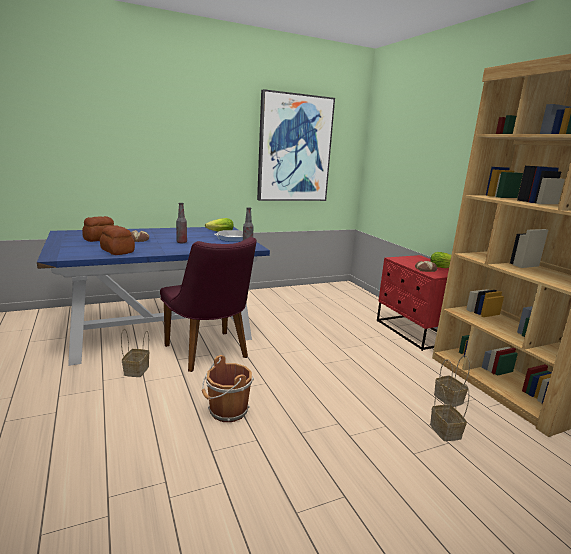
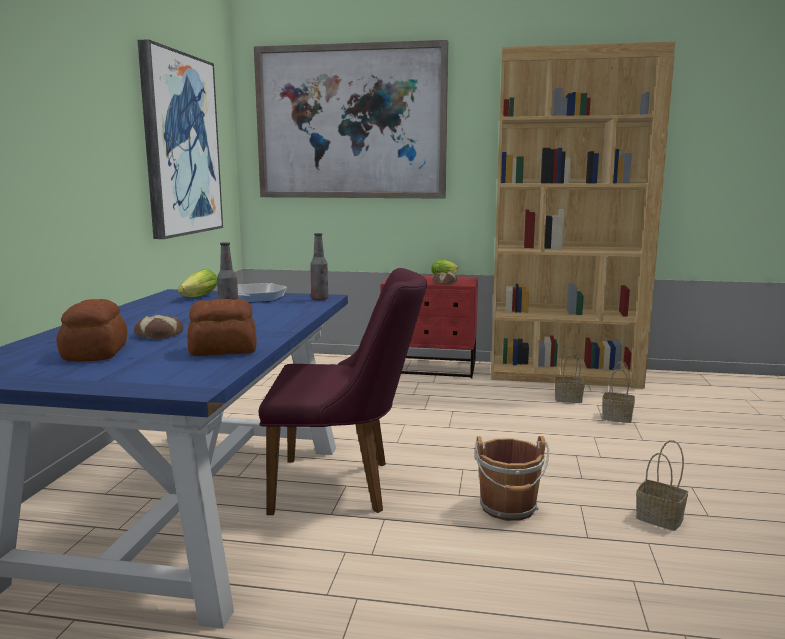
camera: 55 degrees left, 5 degrees down
(136, 371) = (330, 555): basket -> basket (661, 518)
(418, 136) = (351, 123): none -> picture

